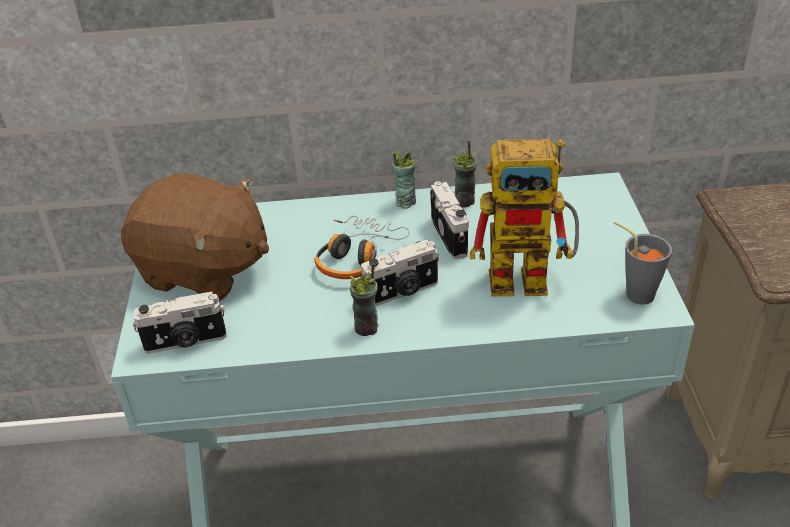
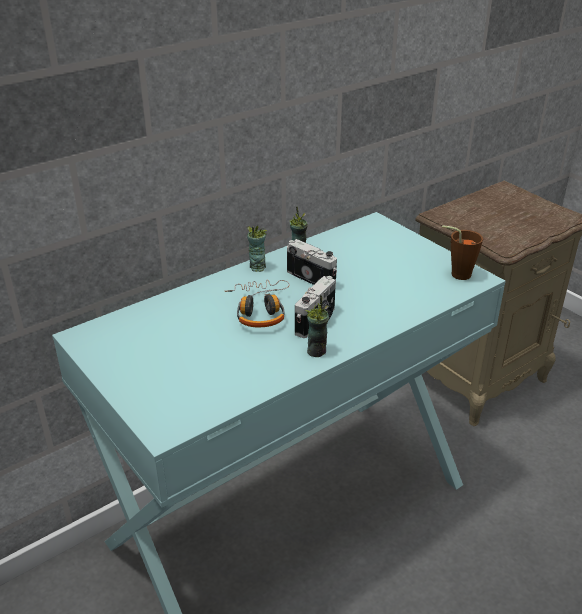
camera: 35 degrees left, 5 degrees down
(185, 342) = (191, 410): camera -> none
(204, 271) = (151, 358): brown plush toy -> none
(531, 278) = (389, 286): toy robot -> none
(634, 292) = (456, 274): grey cup -> brown cup

